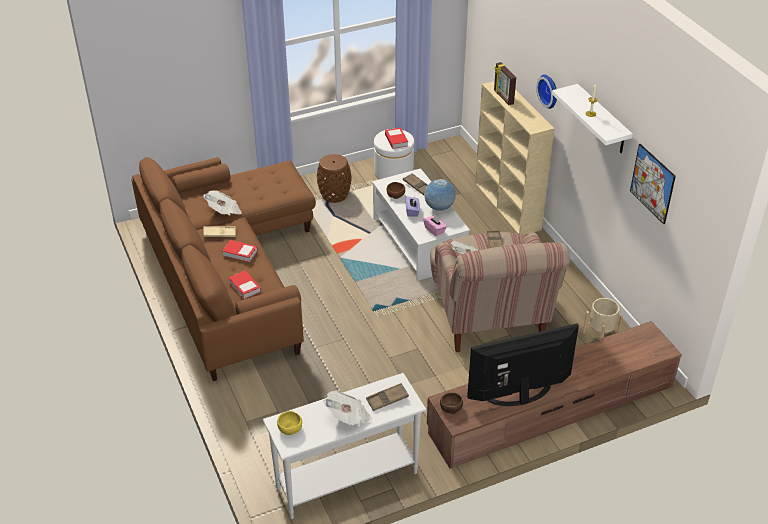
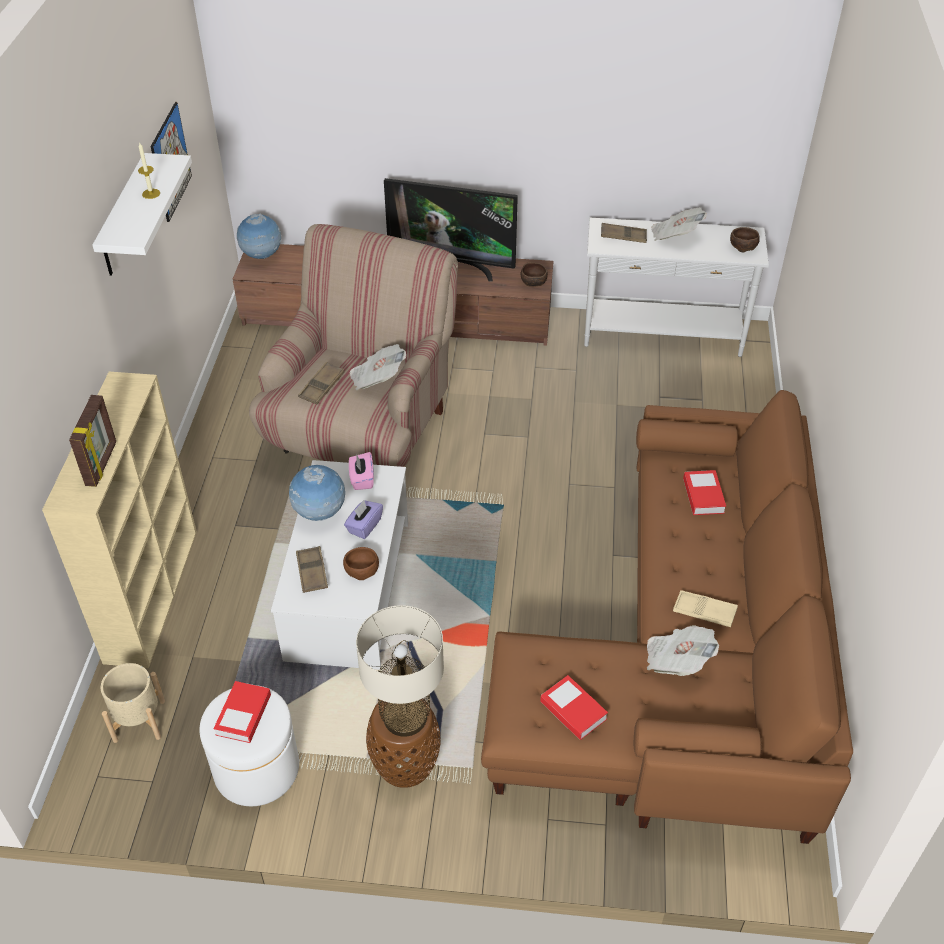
camera: 150 degrees left, 5 degrees up
(240, 253) = (685, 557): book -> book (573, 710)
(290, 428) = (742, 246): yellow bowl -> brown bowl
(331, 161) = (405, 717): none -> table lamp
(549, 90) = (79, 348): wall clock -> none
(600, 334) = (258, 364): beige planter -> beige planter (139, 721)
(656, 346) = (262, 256): none -> globe

